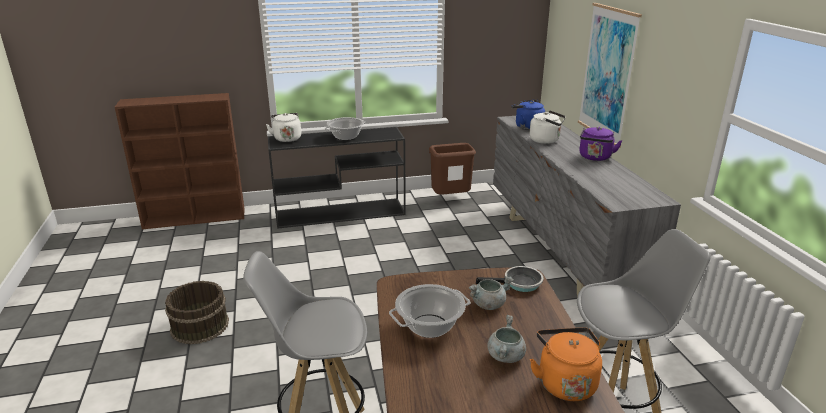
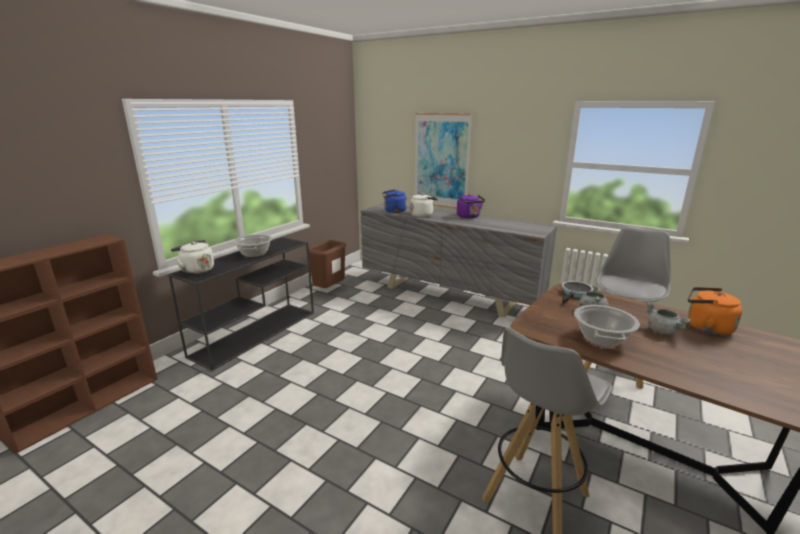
camera: 45 degrees left, 5 degrees down
(199, 326) = (277, 497): brown bucket -> none

